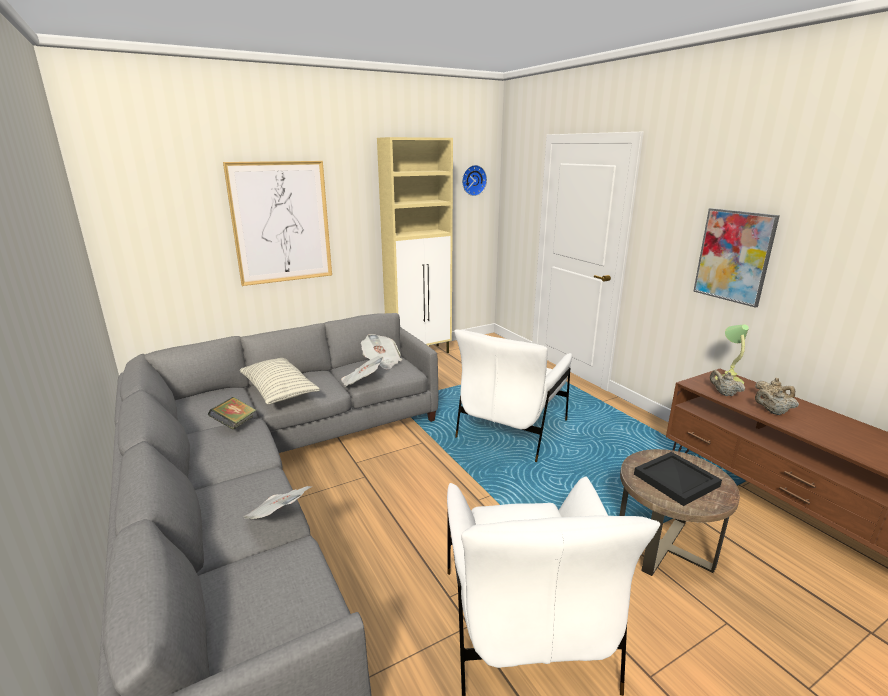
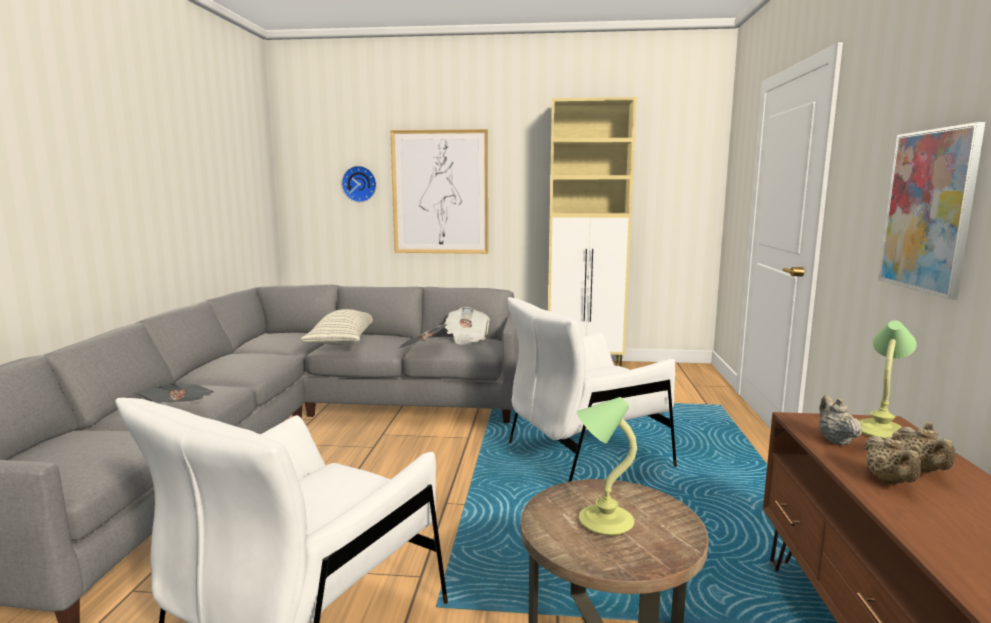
camera: 35 degrees right, 10 degrees down
(235, 424) = (270, 353): book -> none
(473, 180) = (683, 154): wall clock -> wall clock (360, 184)
(674, 480) = (603, 521): black tray -> table lamp
(773, 412) = (889, 481): beige teapot -> beige teapot turned 150 degrees counterclockwise

